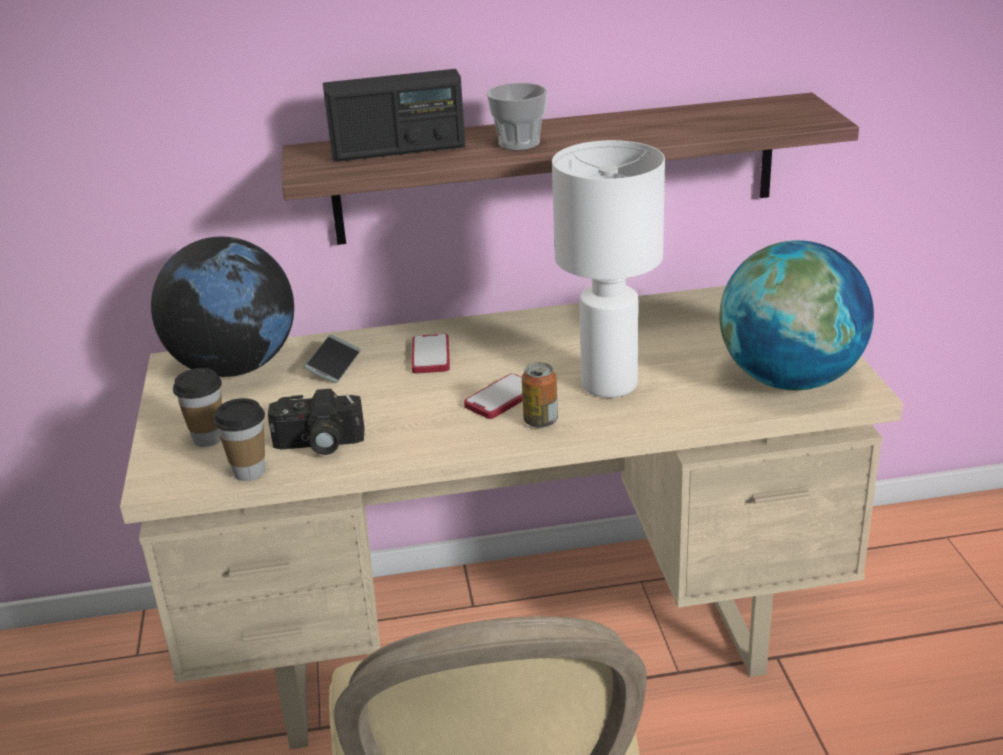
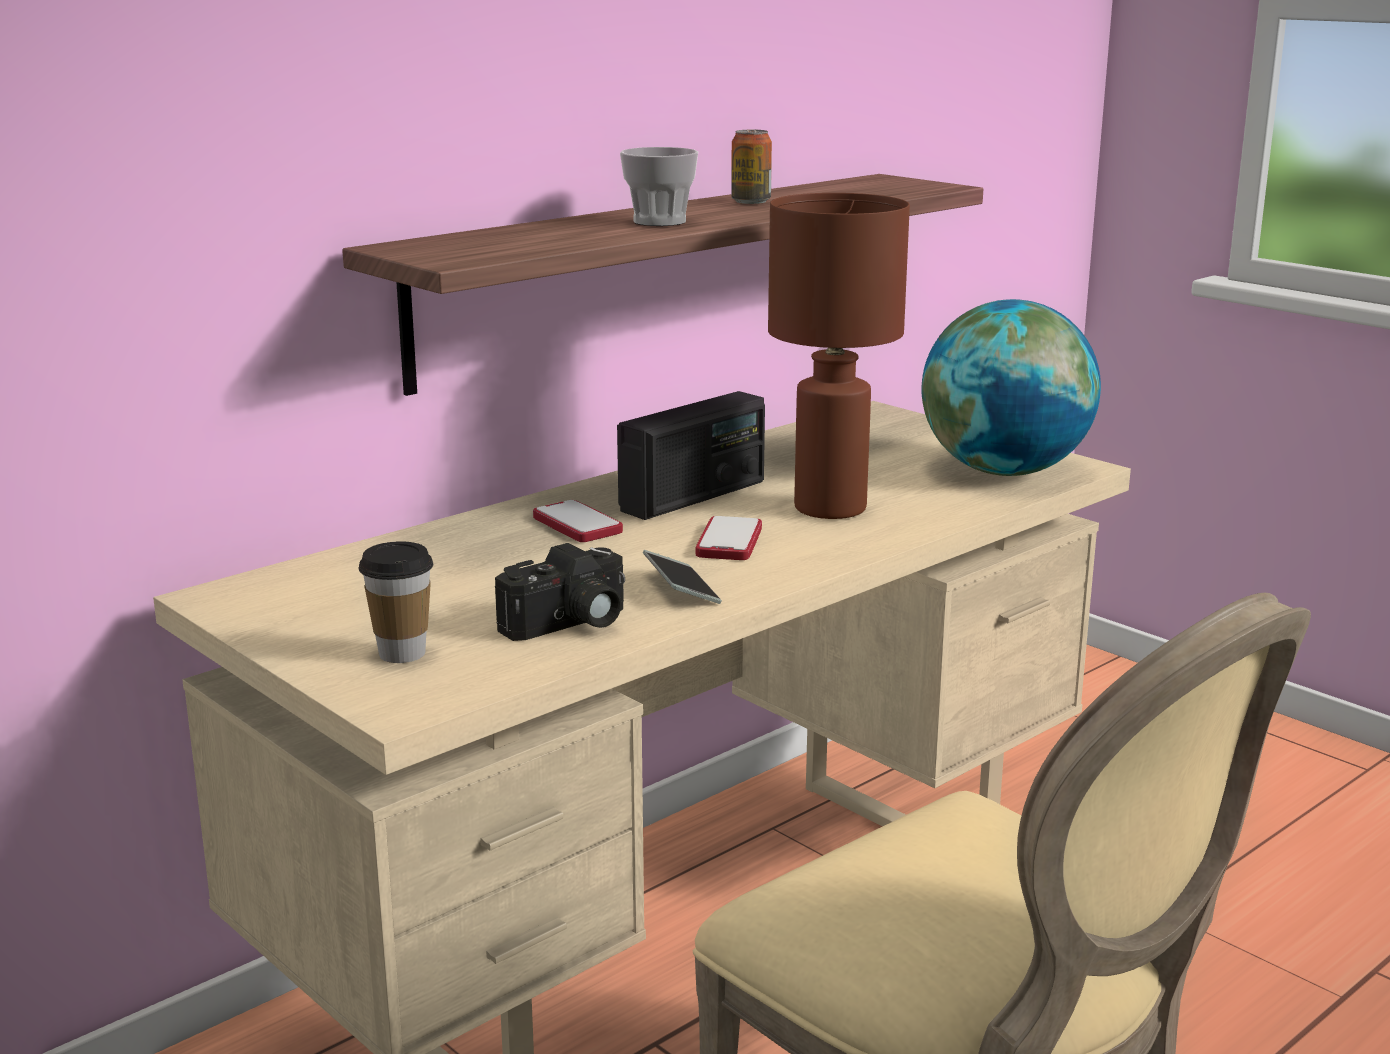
camera: 35 degrees left, 10 degrees down
(235, 367) = (319, 584): globe -> none
(249, 472) = (519, 668): cup -> none
(334, 365) = (462, 555): phone -> phone (681, 588)
(398, 150) = (521, 237): radio -> radio (694, 496)
(540, 421) = (806, 550): can -> can (751, 201)
(609, 385) = (831, 509): white table lamp -> brown table lamp

